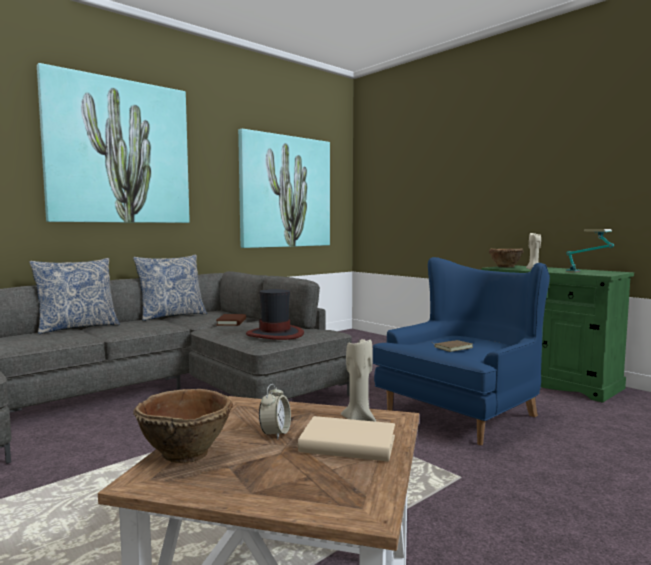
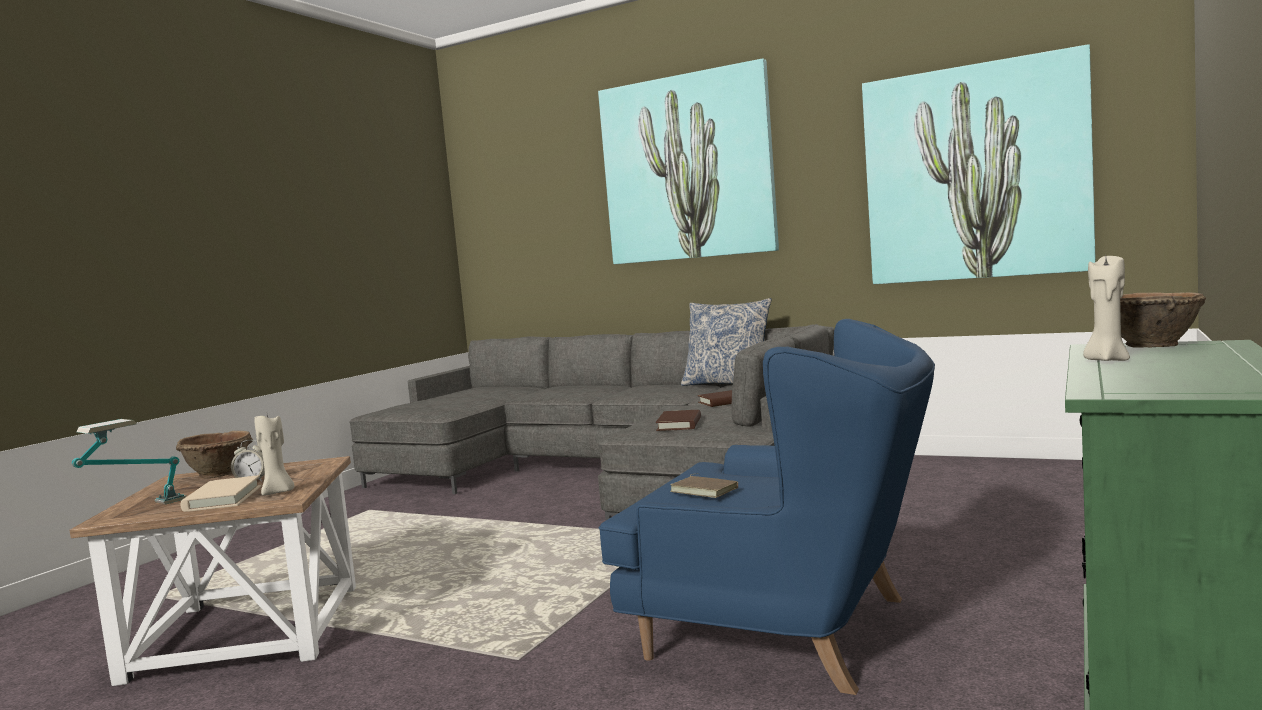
camera: 70 degrees right, 0 degrees up
(77, 327) = (622, 385): pillow -> none
(275, 334) = (679, 424): hat -> brown book
(588, 273) = (1126, 384): table lamp -> table lamp (136, 510)

